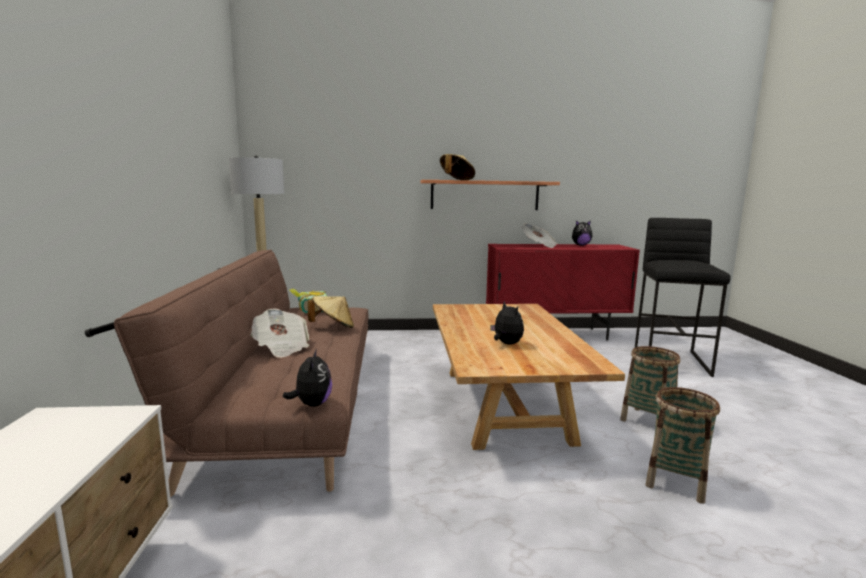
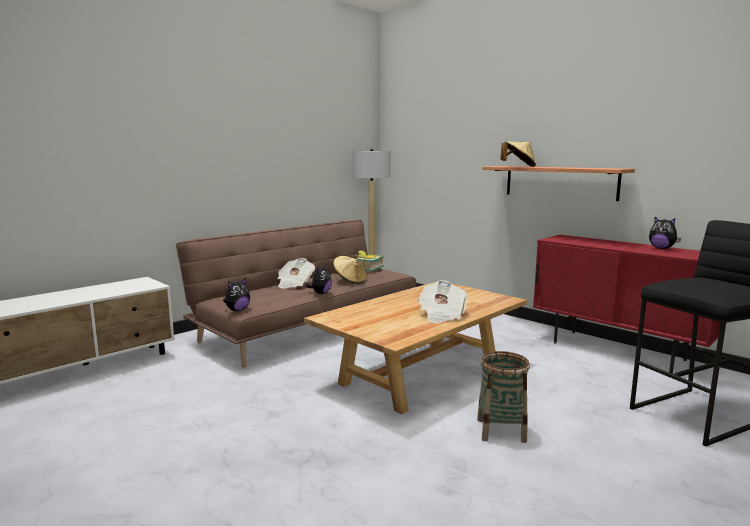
camera: 50 degrees right, 0 degrees up
(506, 344) = (390, 313): plush toy -> plush toy (320, 293)
(539, 246) = (602, 242): newspaper -> newspaper (441, 315)
(676, 482) = (406, 460): basket -> none

